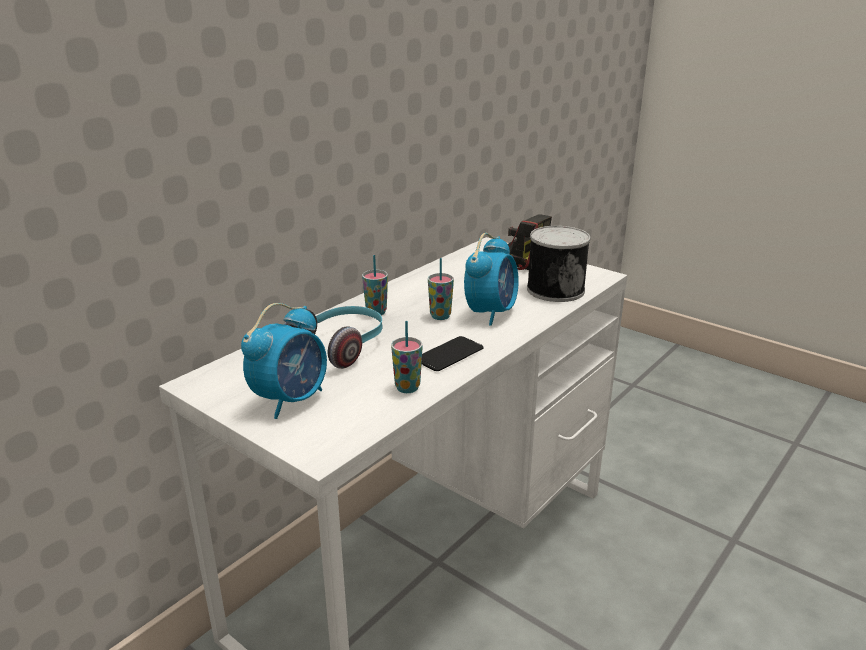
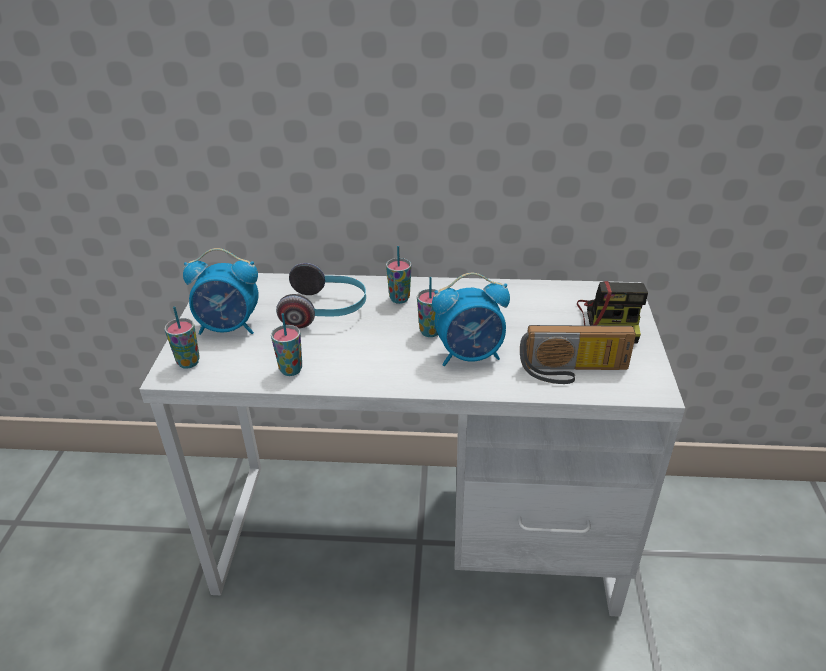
camera: 55 degrees right, 10 degrees up
(316, 438) = (188, 362): none -> cup
(449, 355) = (365, 366): phone -> none
(555, 289) = (573, 372): can -> radio

